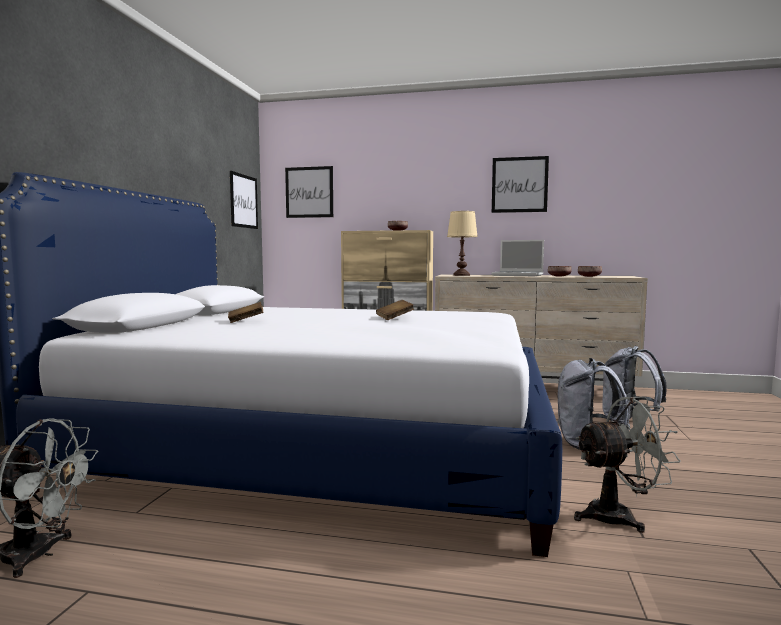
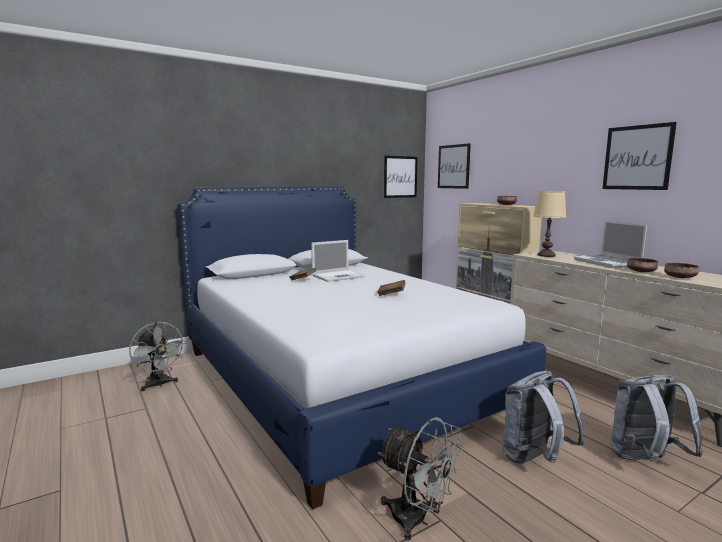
camera: 45 degrees right, 5 degrees up
(274, 315) = (338, 276): none -> laptop

